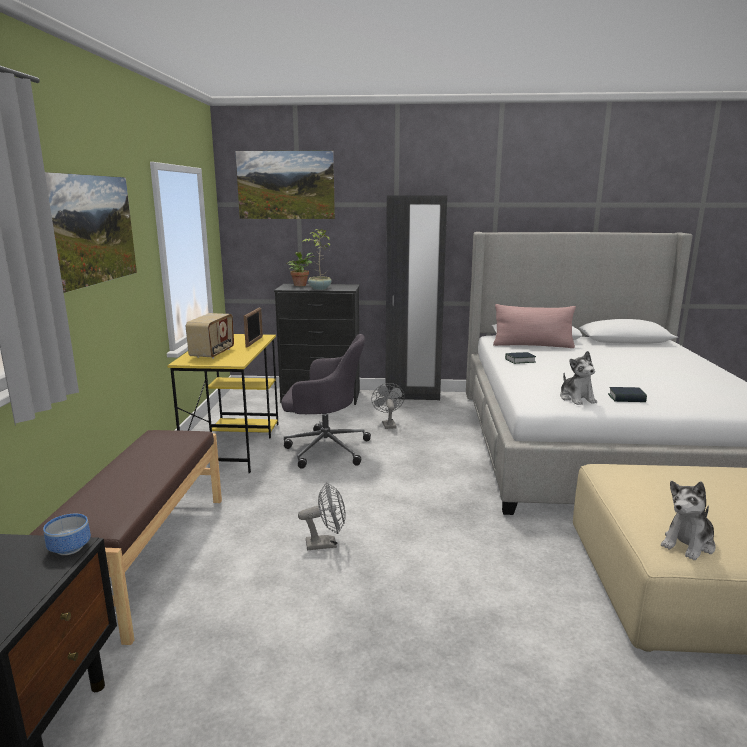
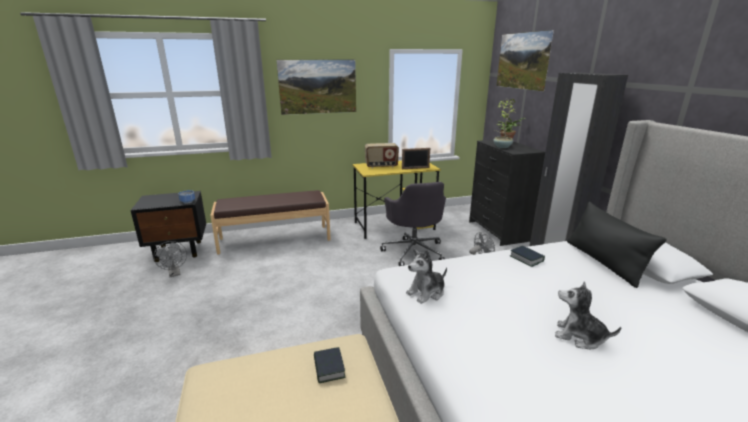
camera: 70 degrees right, 5 degrees up
(326, 544) = (300, 278): grey fan -> grey fan (175, 274)
(532, 345) = (603, 262): pink pillow -> black pillow
(626, 398) = (453, 323): book -> book (329, 368)
(688, 544) = (216, 385): plush toy -> plush toy (579, 336)

